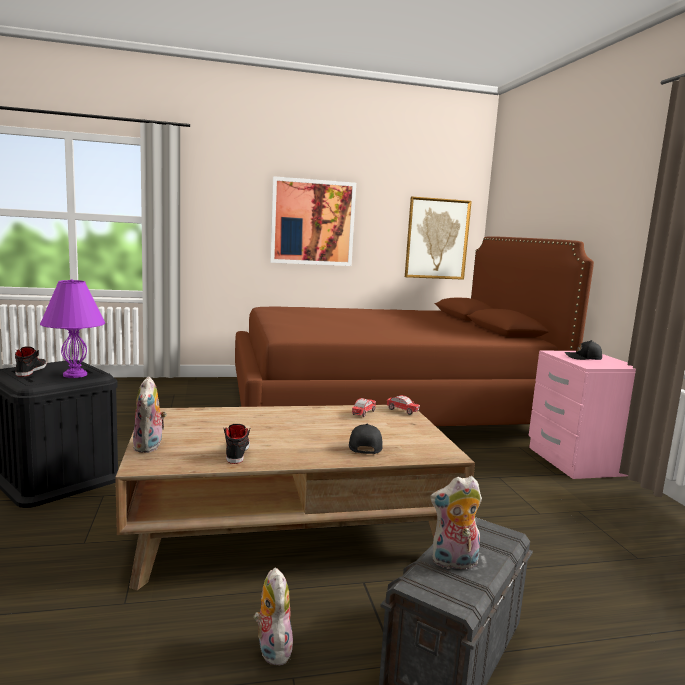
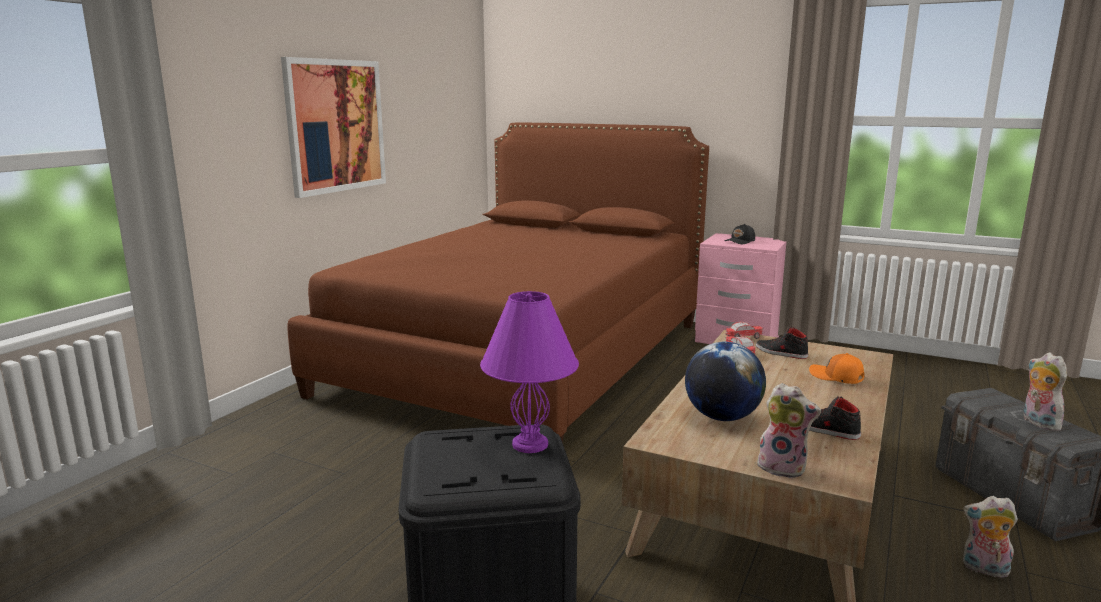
camera: 50 degrees left, 5 degrees up
(31, 370) = (466, 471): black shoe -> black shoe (780, 353)
(220, 423) = (722, 417): none -> globe
(364, 446) = (836, 377): black cap -> orange cap
(437, 239) = (452, 130): picture -> none
(454, 563) = (1037, 422): plush toy -> plush toy turned 135 degrees clockwise

